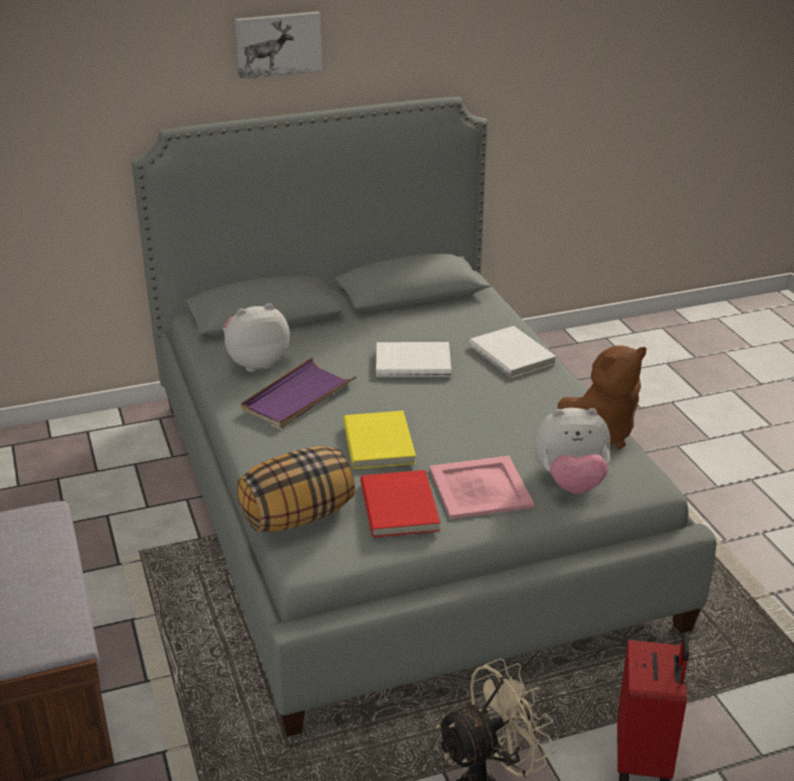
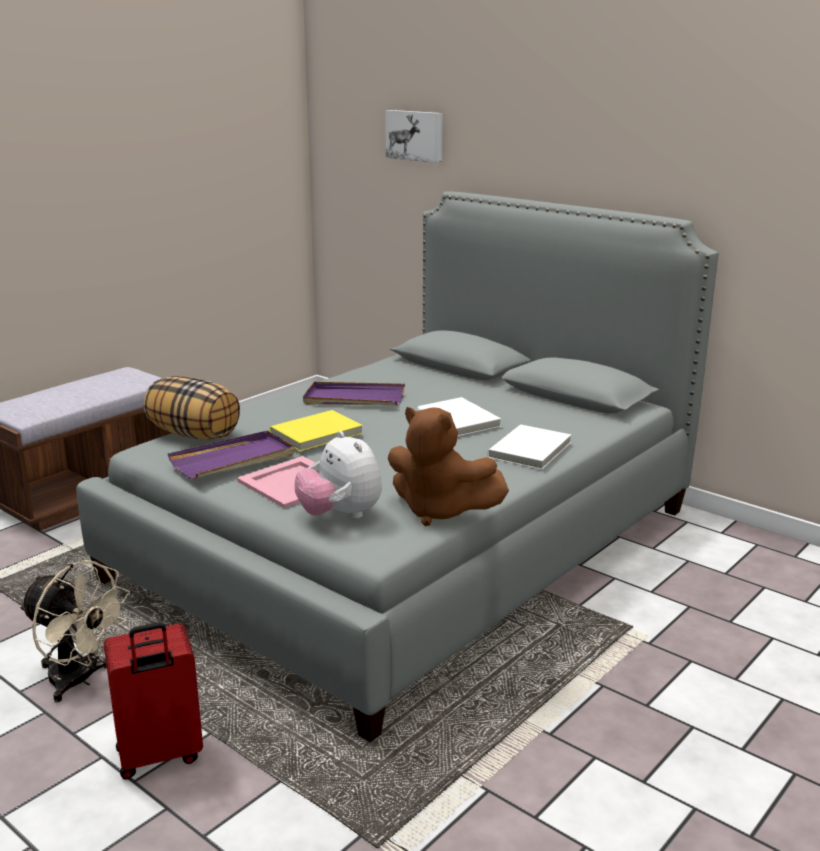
camera: 60 degrees right, 10 degrees down
(256, 363) = (387, 378): plush toy -> none
(278, 44) = (547, 138): picture -> picture (415, 135)
(401, 506) = (233, 459): red book -> purple tray

